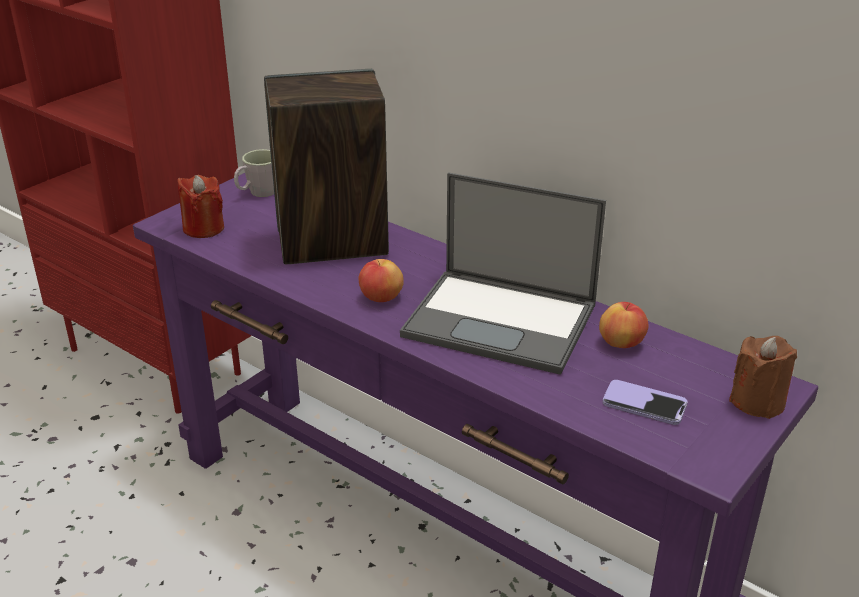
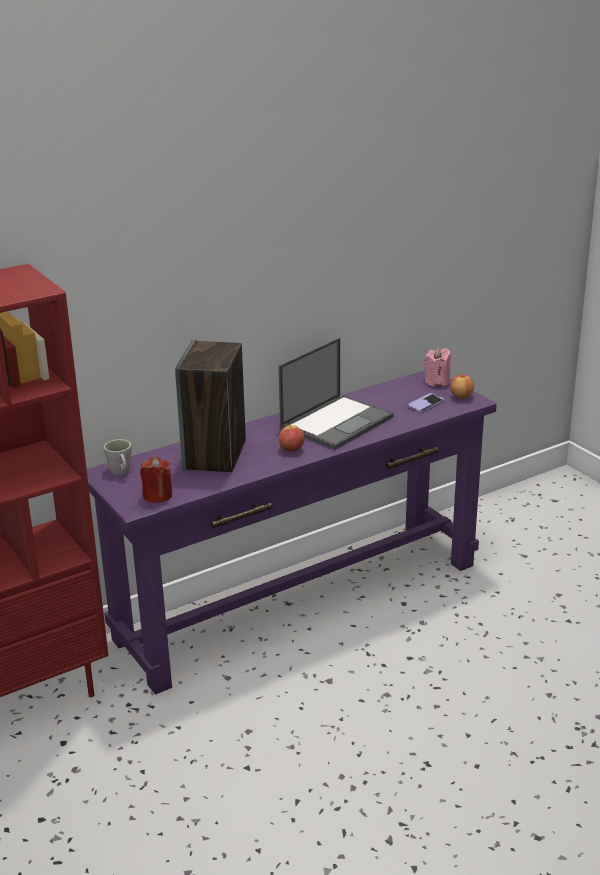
camera: 70 degrees left, 5 degrees down
(621, 343) = (375, 398): apple -> apple (461, 396)
(757, 402) = (437, 382): brown candle -> pink candle

